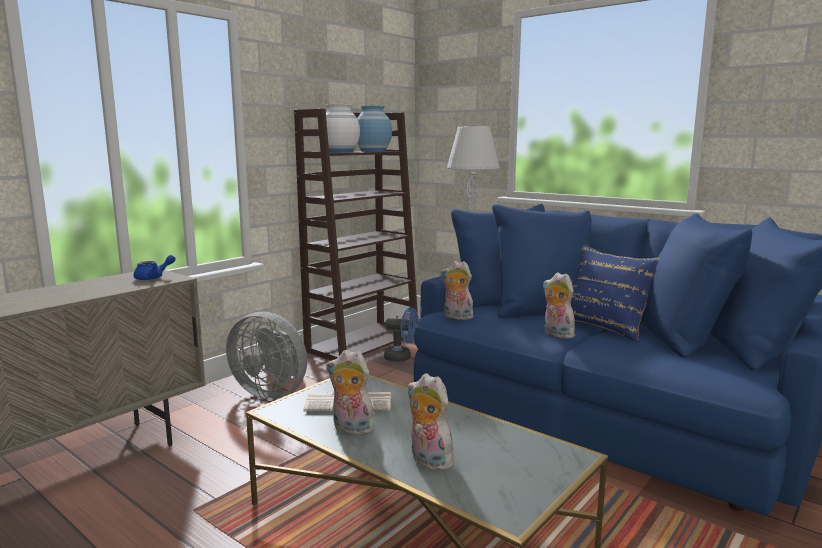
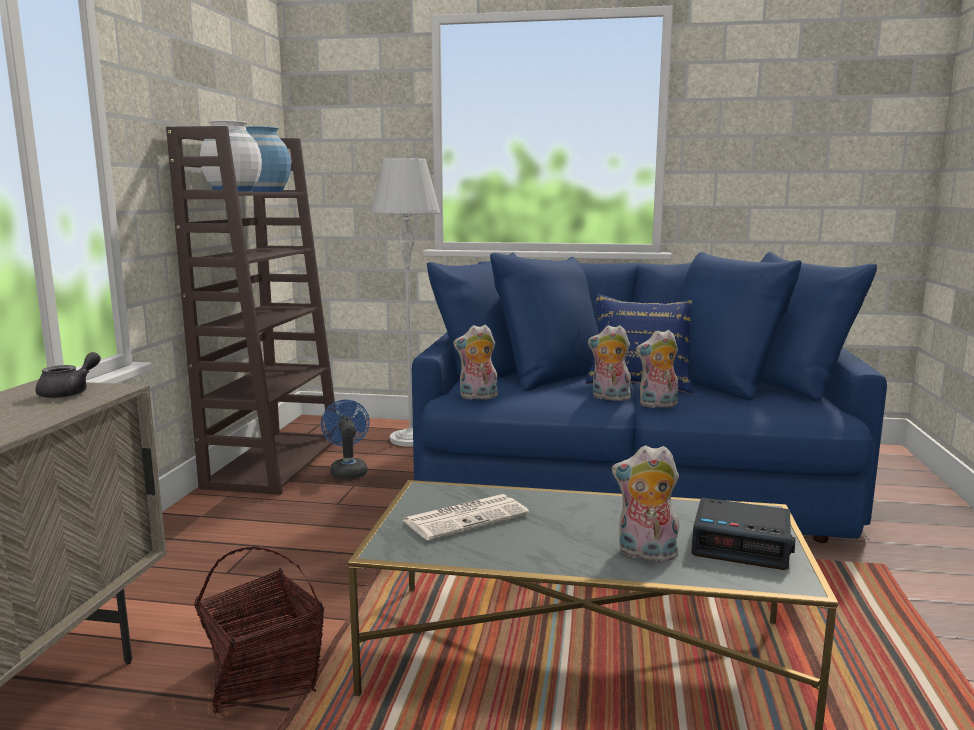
camera: 30 degrees left, 0 degrees up
(153, 278) = (70, 393): blue teapot -> grey teapot
(221, 475) = (263, 675): none -> basket
(272, 392) = (213, 551): grey fan -> none
(350, 429) = (513, 545): plush toy -> plush toy (657, 405)
(402, 358) = (348, 471): blue fan -> blue fan turned 90 degrees counterclockwise
(513, 475) = (742, 544): none -> alarm clock

